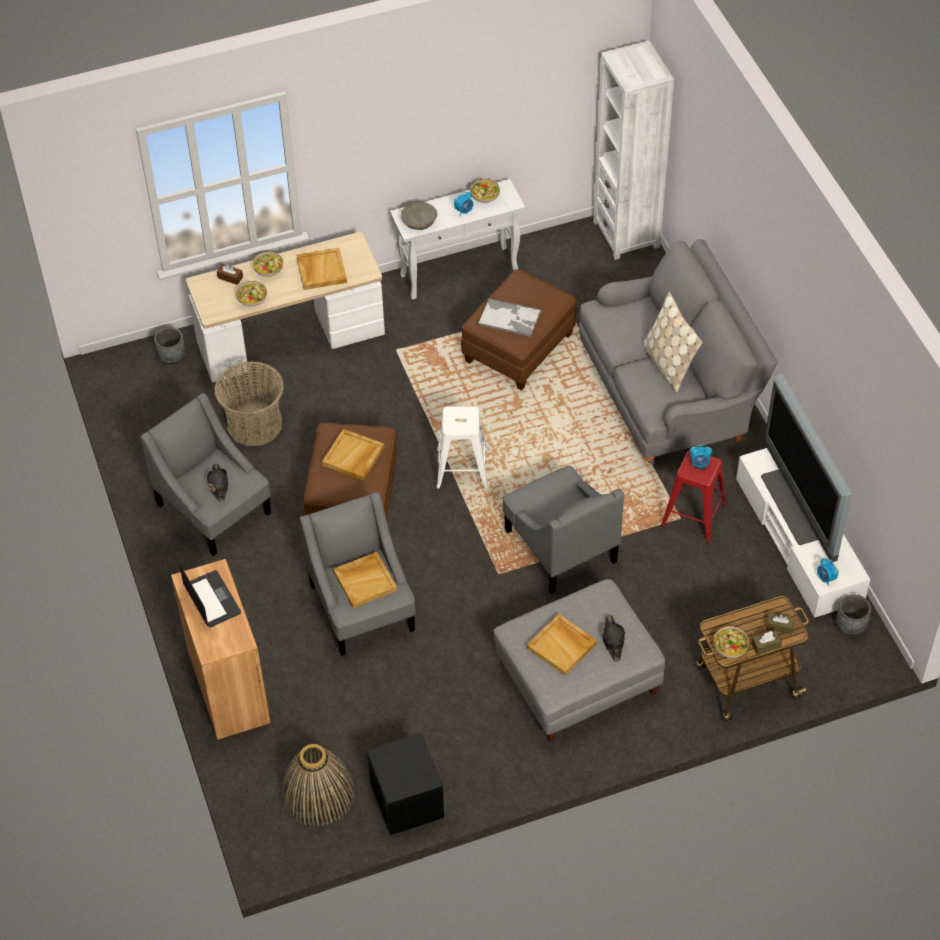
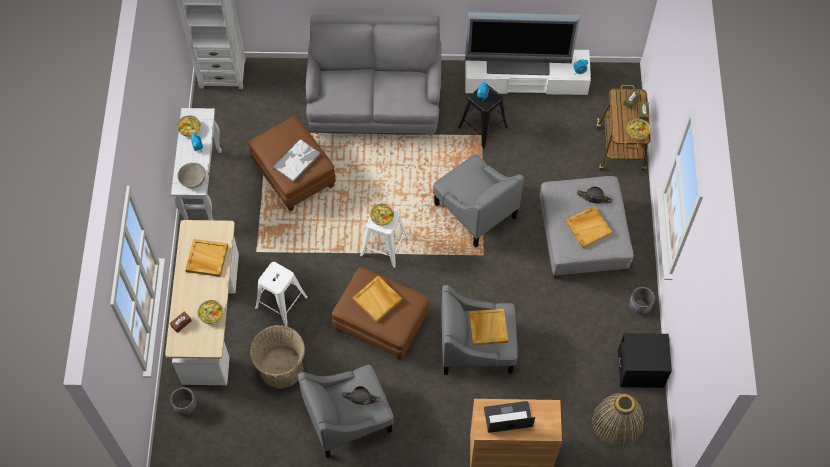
camera: 70 degrees left, 10 degrees up
(268, 269) = (186, 294): bowl -> bowl (382, 217)
(338, 396) = (281, 303): none -> white stool
(560, 545) = (475, 211): grey armchair -> grey armchair turned 60 degrees clockwise
(668, 364) = (387, 83): beige pillow -> none
(694, 515) = (482, 126): red stool -> black stool
(850, 626) = (600, 79): grey planter -> grey planter (639, 307)

